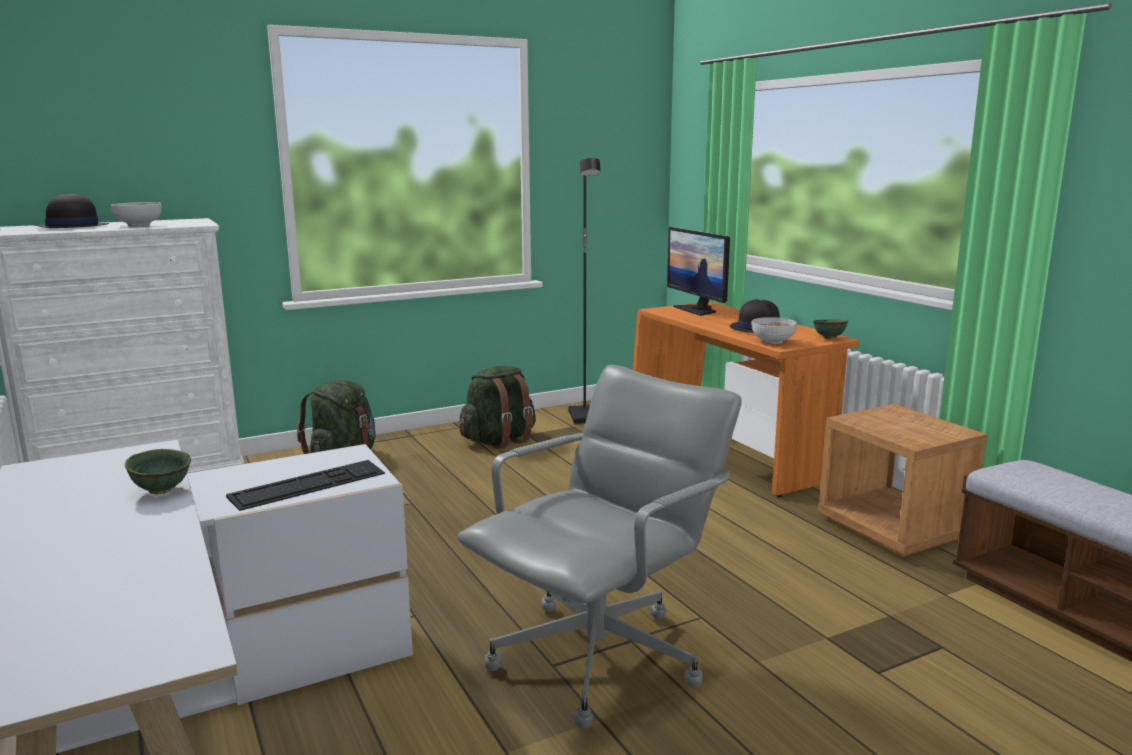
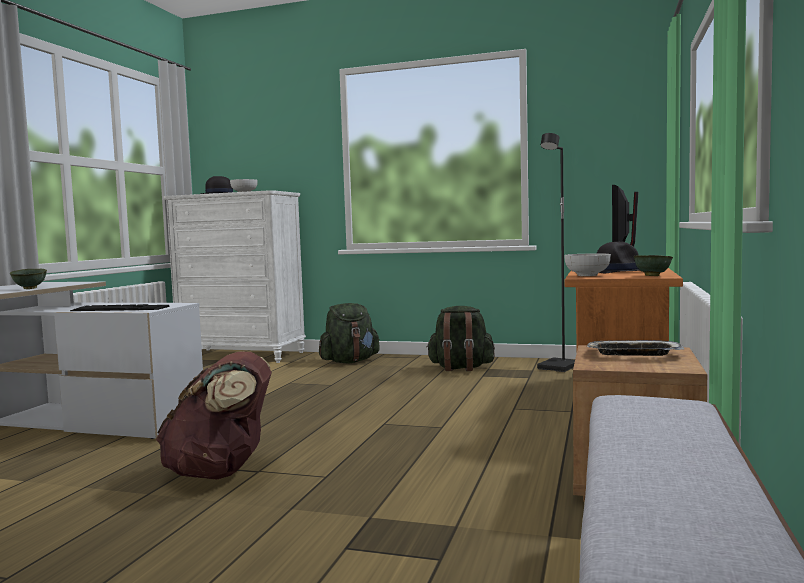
camera: 45 degrees right, 10 degrees down
(599, 658) = (221, 472): grey office chair -> brown backpack
(893, 422) = (633, 354): none -> tray

